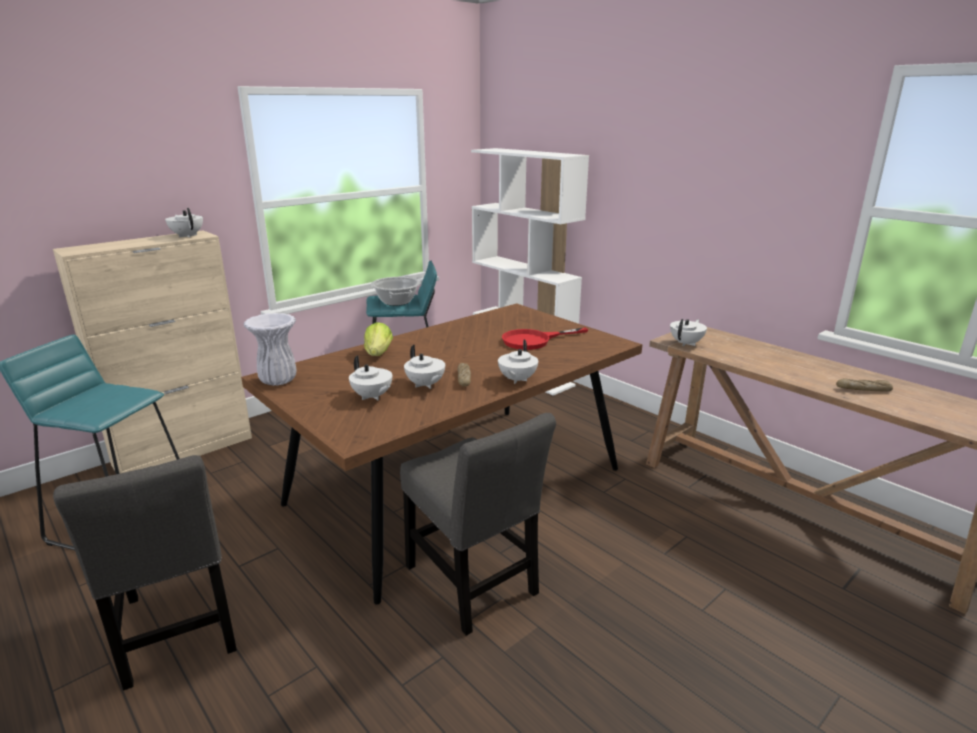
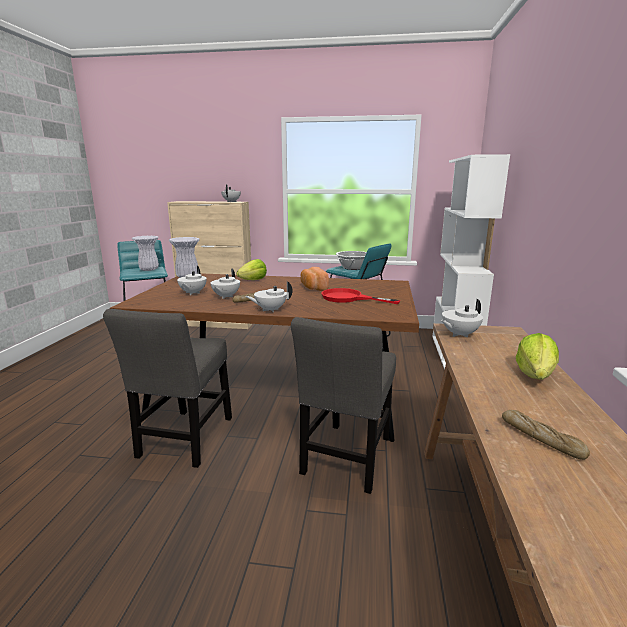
camera: 50 degrees right, 5 degrees down
(109, 395) = (149, 269): none -> white vase
(178, 631) = (88, 382): grey chair -> grey chair (346, 459)
(469, 340) = (313, 288): none -> bread
(686, 343) = (459, 334): white teapot -> white teapot turned 150 degrees clockwise
(781, 355) = (535, 375): none -> lettuce

